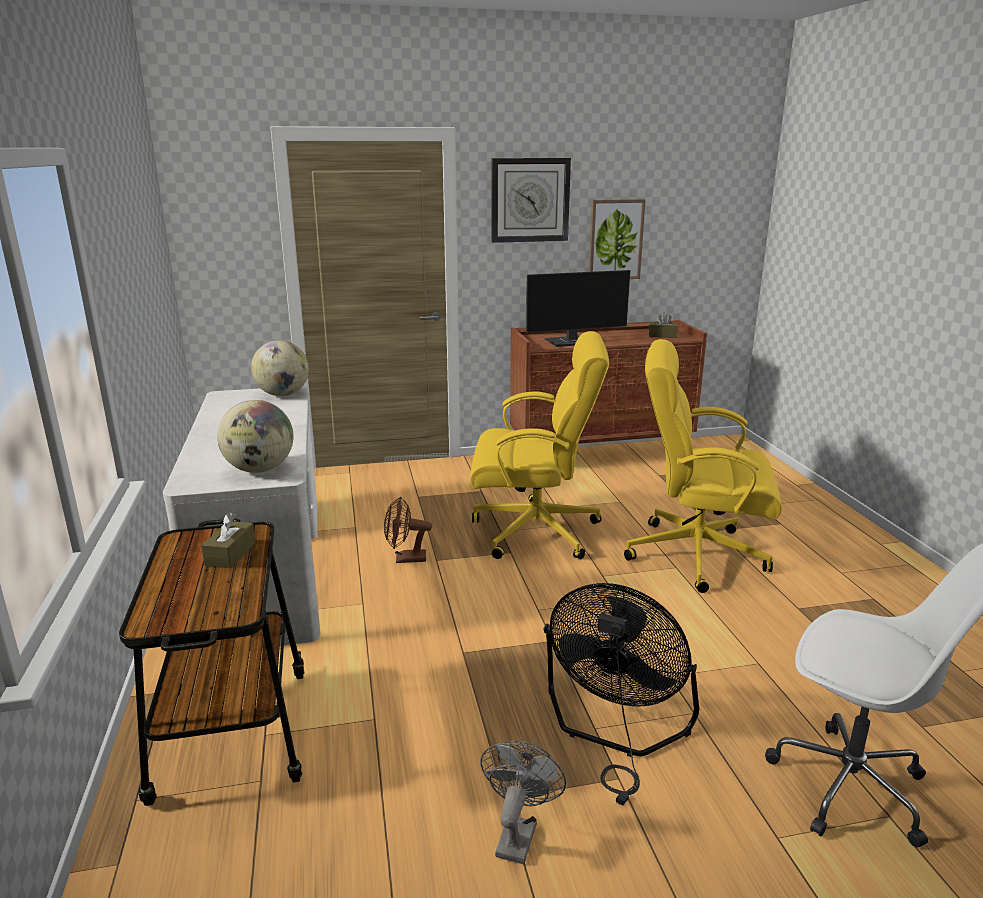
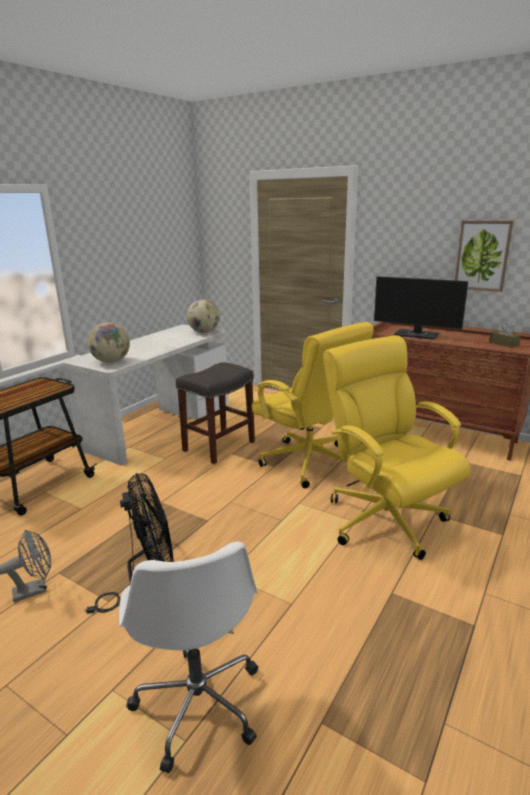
camera: 45 degrees right, 0 degrees up
(230, 554) = (36, 392): brown tissue box -> none
(405, 559) = (218, 446): brown fan -> grey stool
(530, 200) = (409, 220): wall clock -> none

